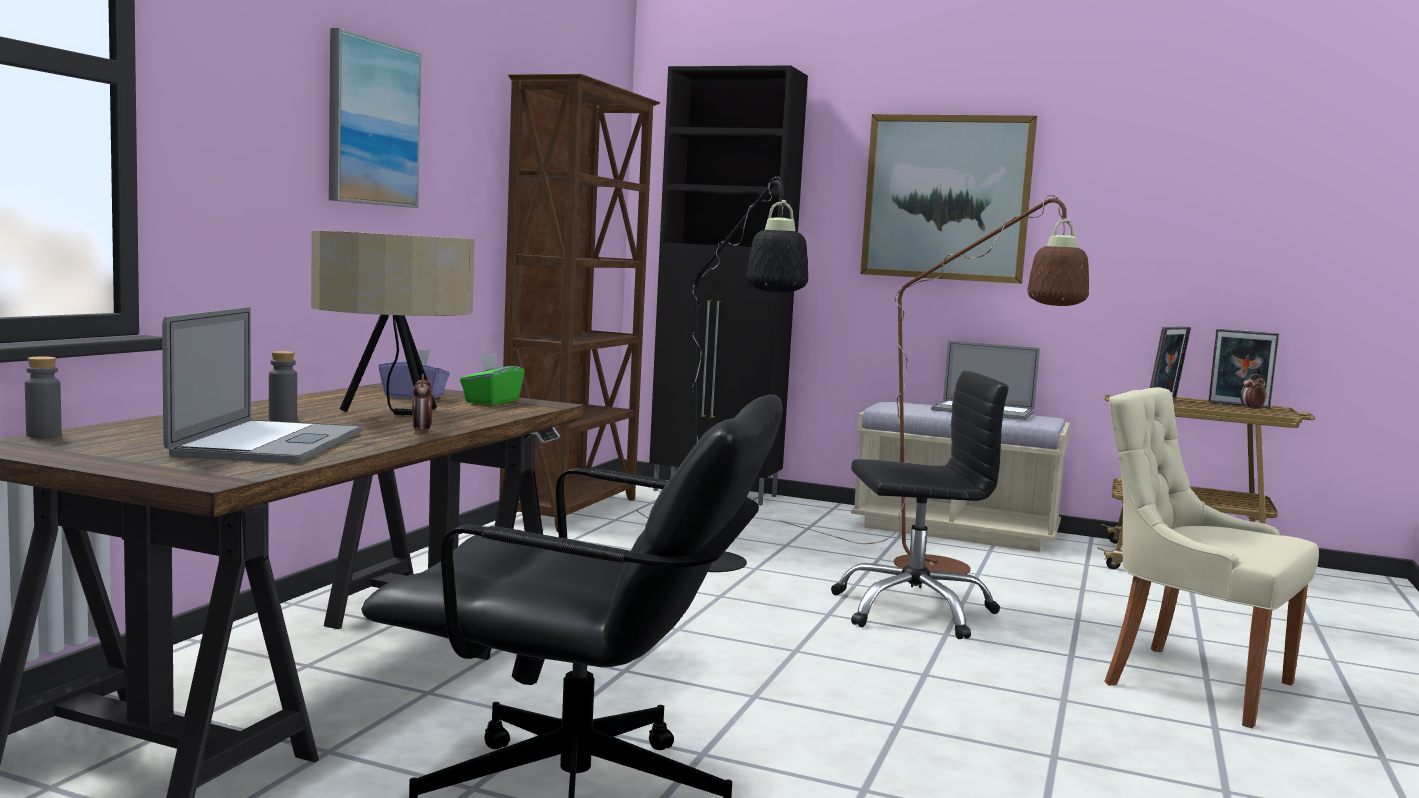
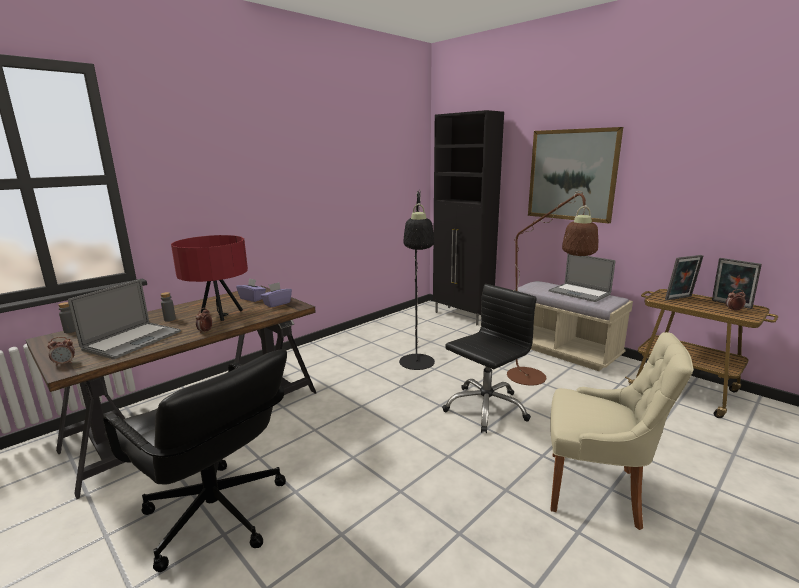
camera: 25 degrees right, 10 degrees up
(178, 471) = (65, 363): none -> alarm clock
(372, 123) = (255, 173): picture -> none
(391, 413) = (219, 314): beige table lamp -> red table lamp
(491, 402) = (277, 303): green tissue box -> purple tissue box
(573, 510) = (388, 323): brown bookcase -> none
(913, 610) = (485, 408): black office chair -> black office chair turned 60 degrees counterclockwise
(1190, 682) = (597, 490): beige chair -> beige chair turned 135 degrees clockwise

